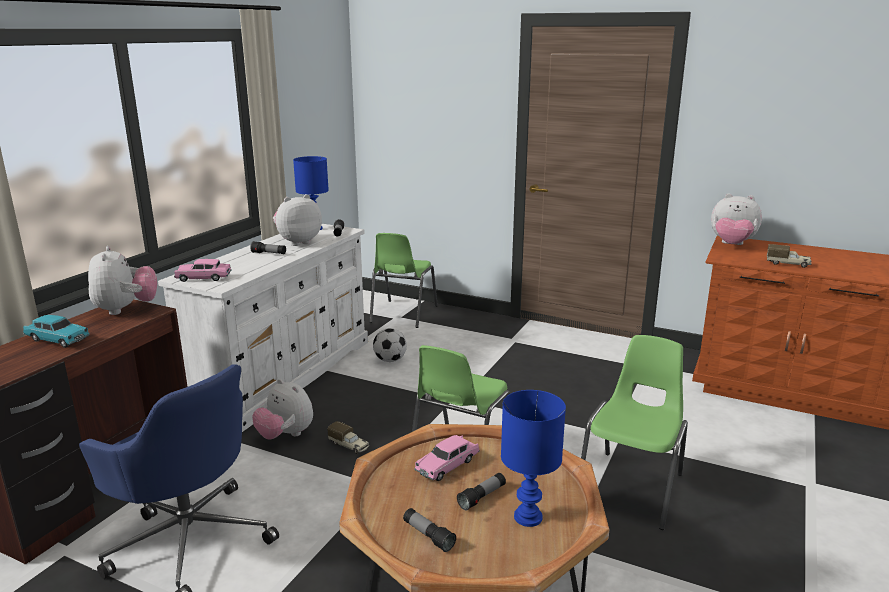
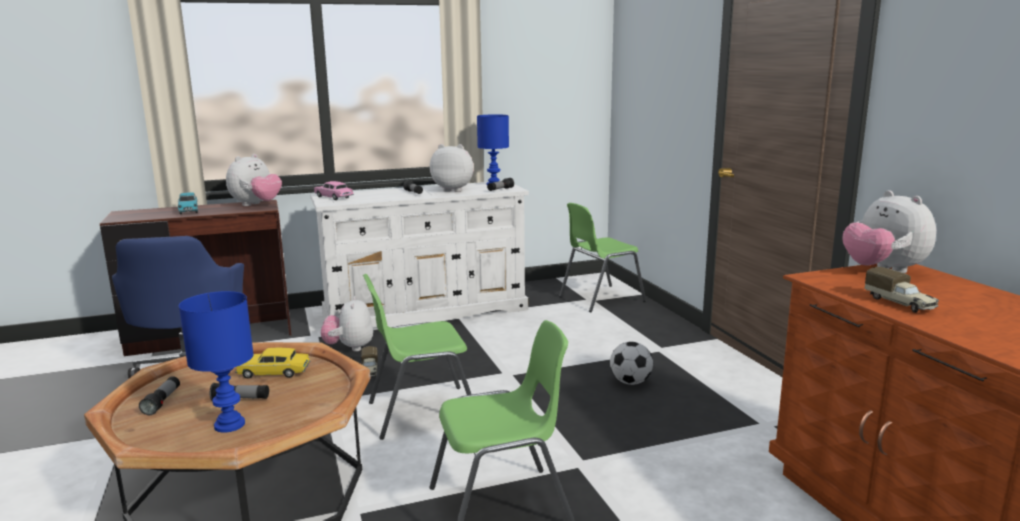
camera: 45 degrees right, 5 degrees down
(390, 360) = (517, 327): football -> football (630, 382)
(447, 466) = (274, 373): pink toy car -> yellow toy car

